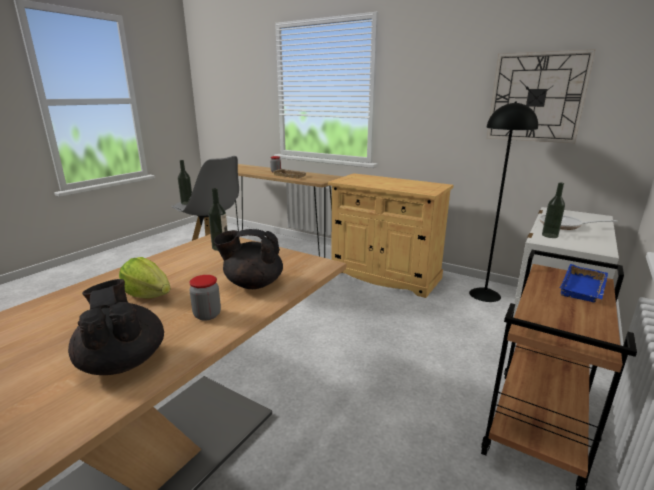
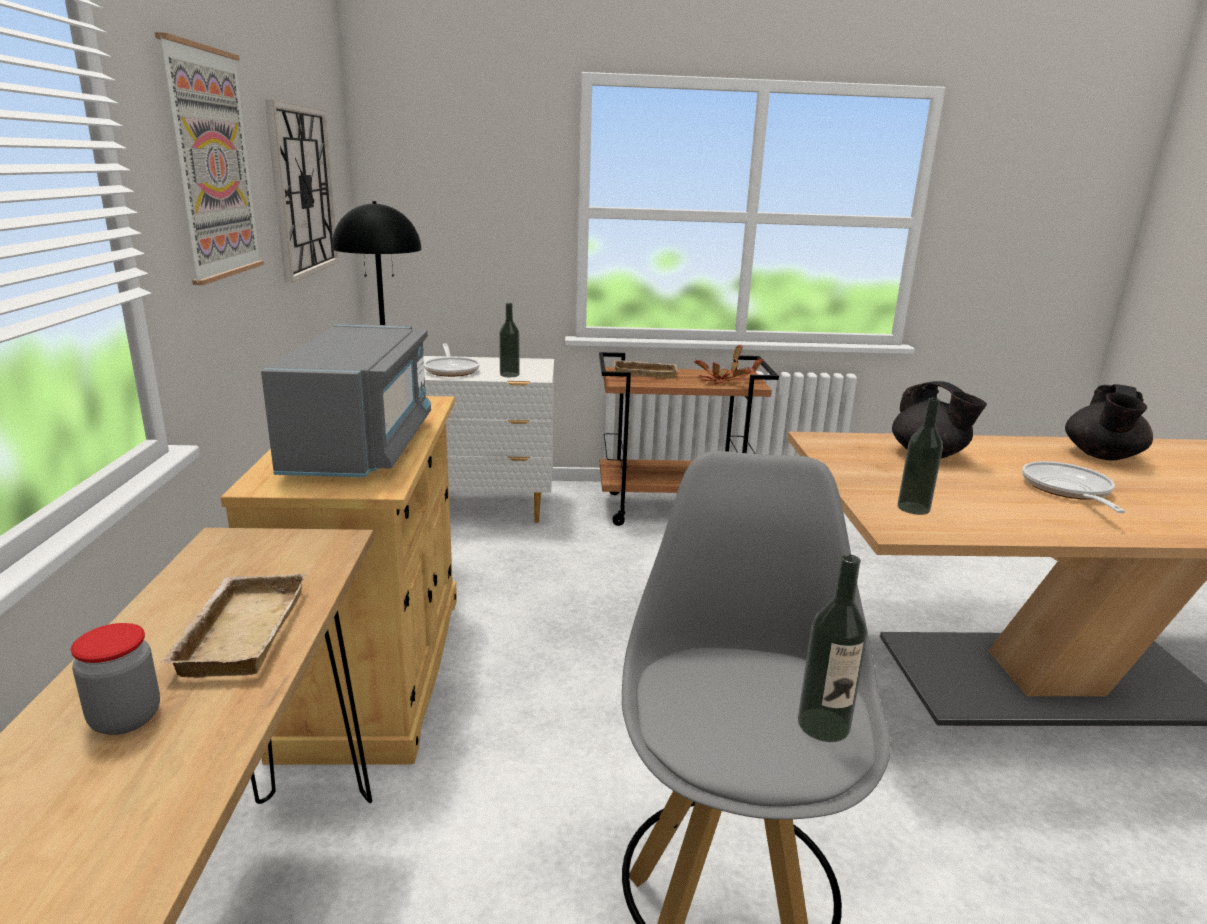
camera: 125 degrees left, 0 degrees up
(148, 295) = (1068, 490): lettuce -> frying pan
(207, 315) = (1006, 453): jar -> none
(379, 182) = (361, 446): none -> grey microwave
(432, 84) = (212, 164): none -> picture
(550, 317) = (723, 381): none -> potted plant
(584, 289) = (645, 373): blue tray -> beige tray

